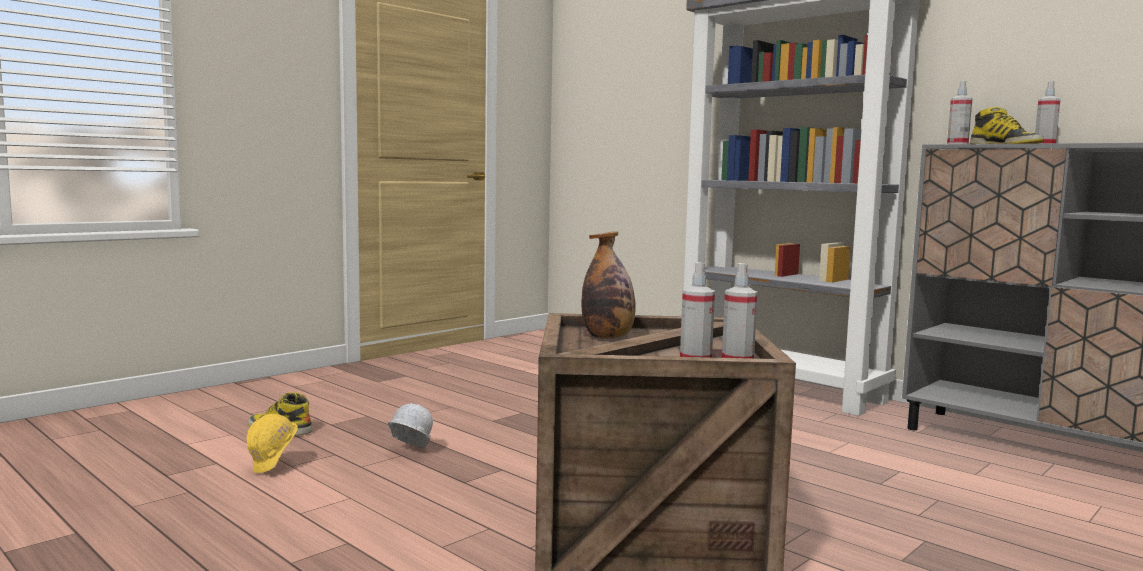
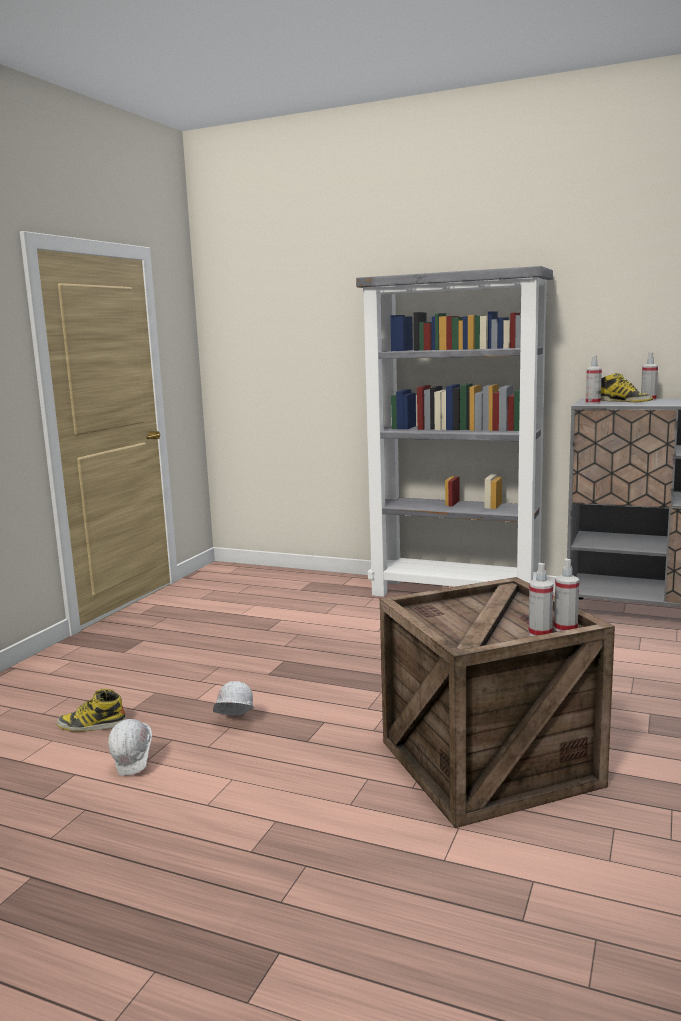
camera: 20 degrees left, 5 degrees up
(274, 468) = (134, 766): yellow hard hat -> white hard hat
(608, 338) = (446, 616): bottle -> none

